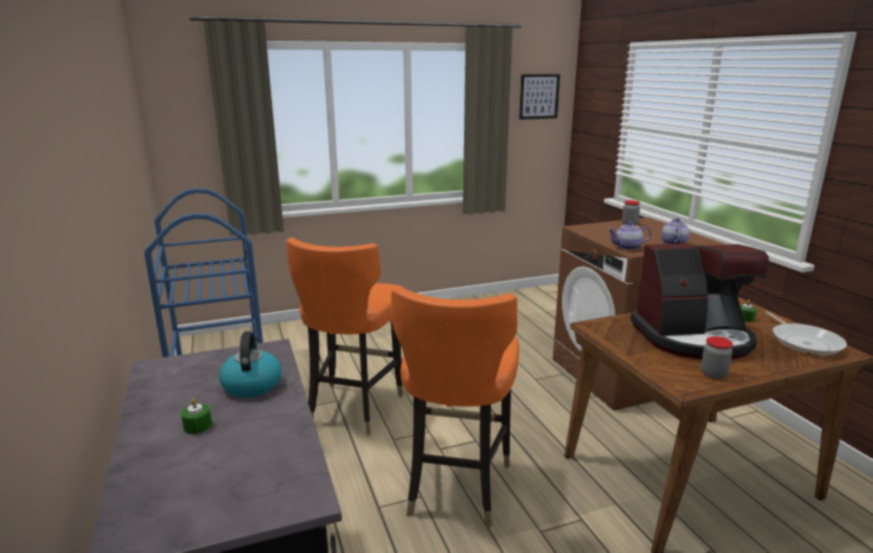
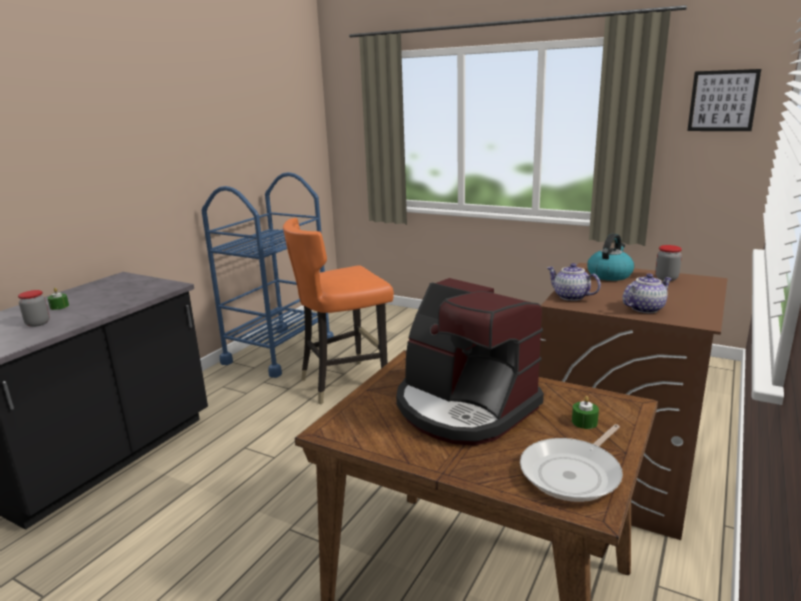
camera: 50 degrees right, 0 degrees up
(251, 384) = (118, 298): kettle -> kettle (609, 275)
(455, 486) = (302, 465): orange chair -> none
(713, 374) = (381, 438): jar -> jar (38, 323)

